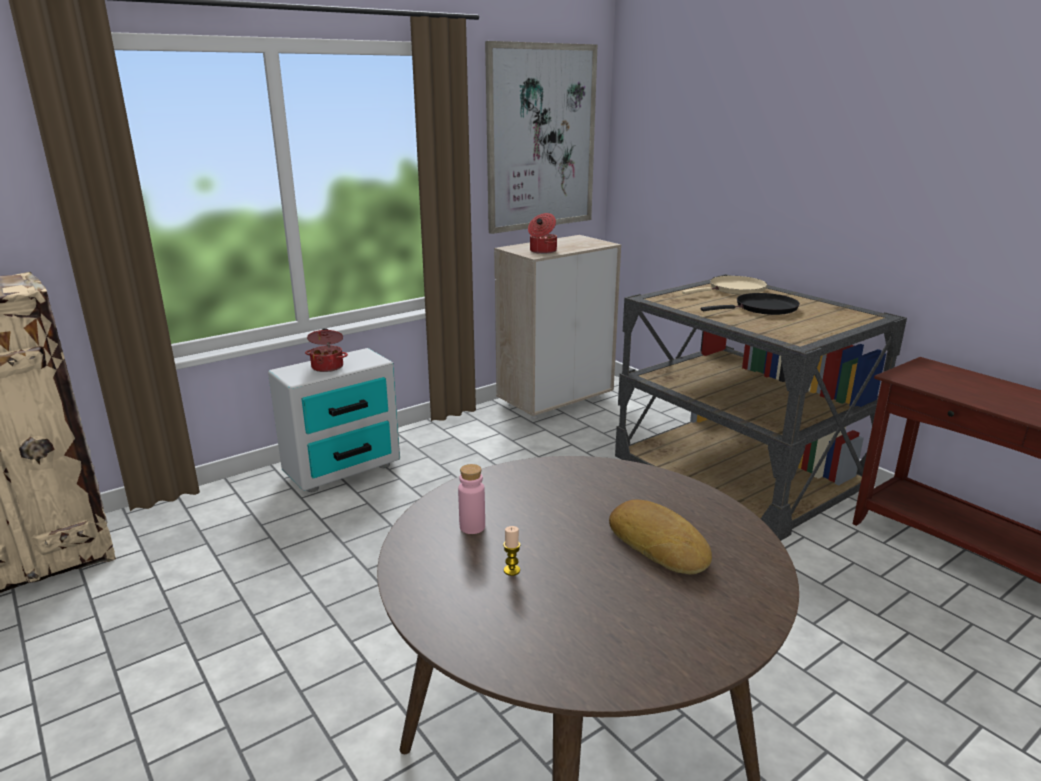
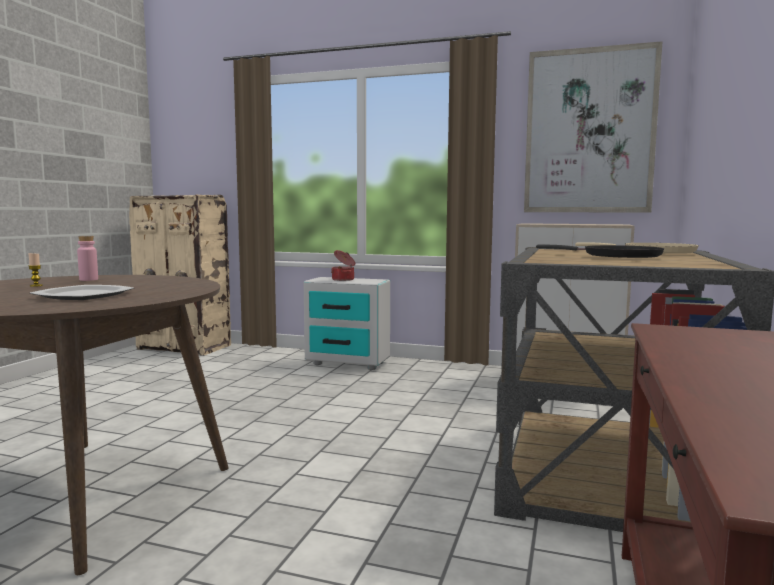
camera: 55 degrees right, 15 degrees down
(542, 251) = (544, 223): cooking pot -> none
(659, 544) = (85, 295): bread -> plate

